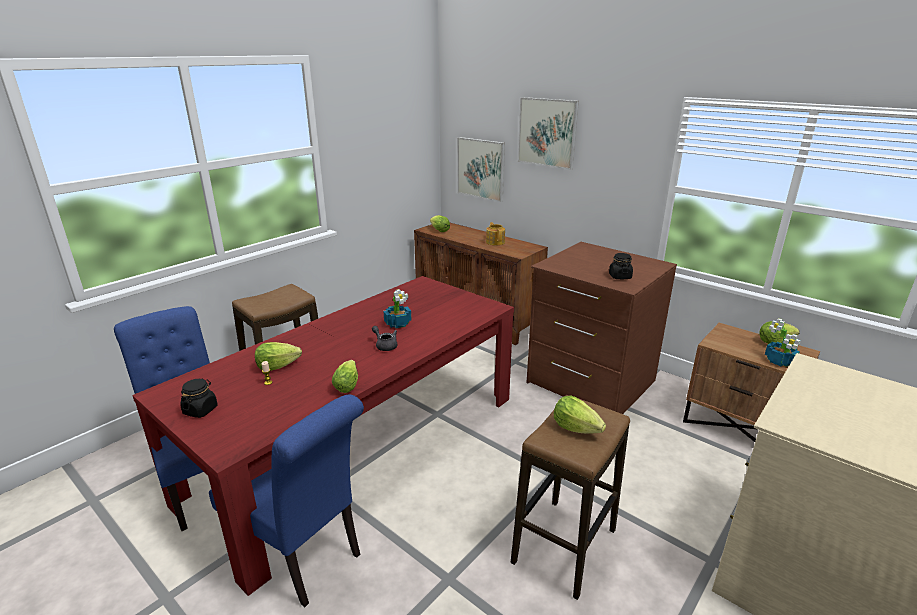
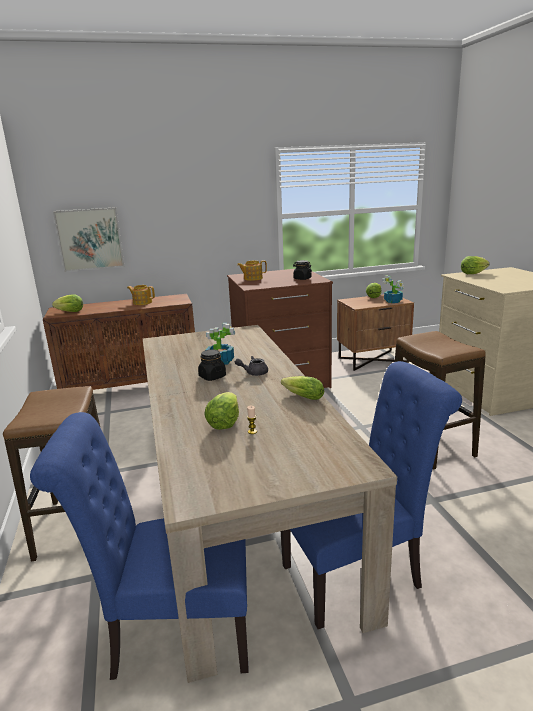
camera: 55 degrees left, 5 degrees down
(200, 410) = (265, 475): black jar -> black jar (212, 377)
(360, 446) = (238, 500): red dining table -> beige dining table
(547, 132) = (162, 190): picture -> none
(575, 428) = (437, 344): lettuce -> lettuce (472, 273)
(582, 255) = (252, 278): none -> teapot

